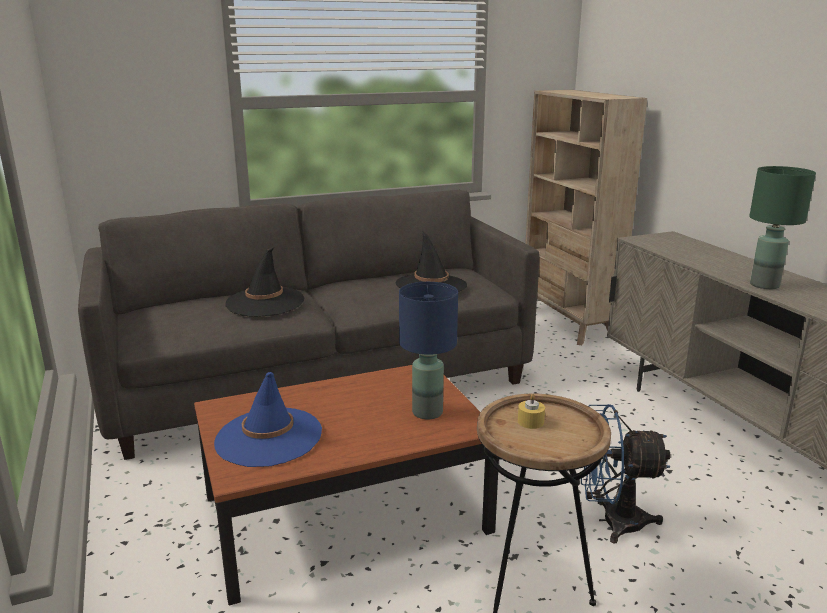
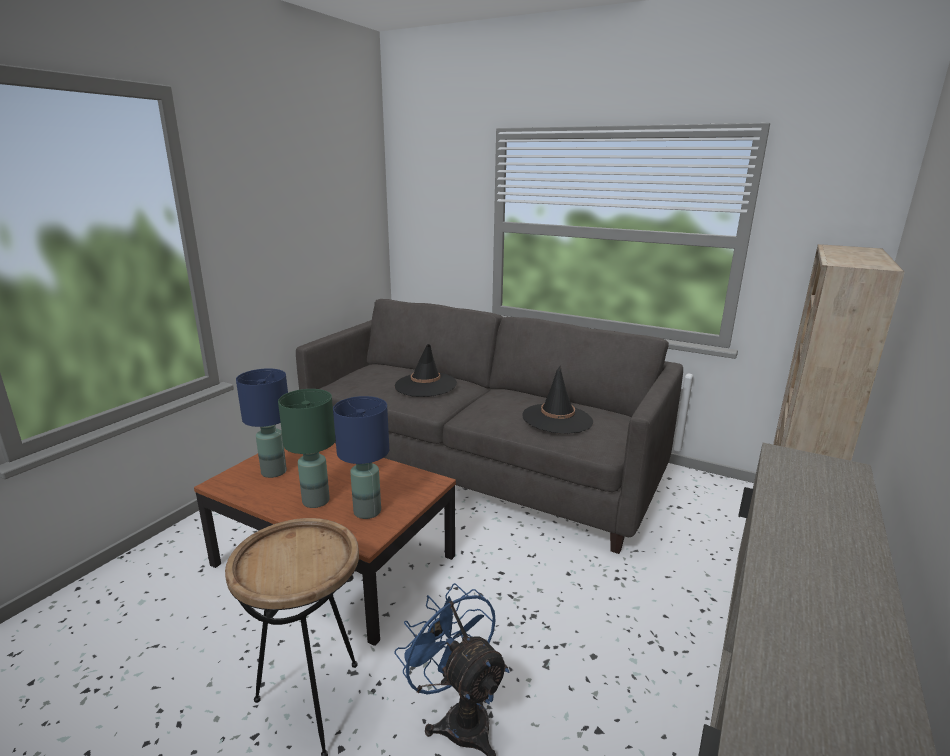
camera: 50 degrees right, 0 degrees up
(268, 437) = (274, 471): blue hat -> blue table lamp
(530, 422) = (301, 549): yellow candle -> none
(763, 285) = (784, 579): green table lamp -> green table lamp (315, 501)

